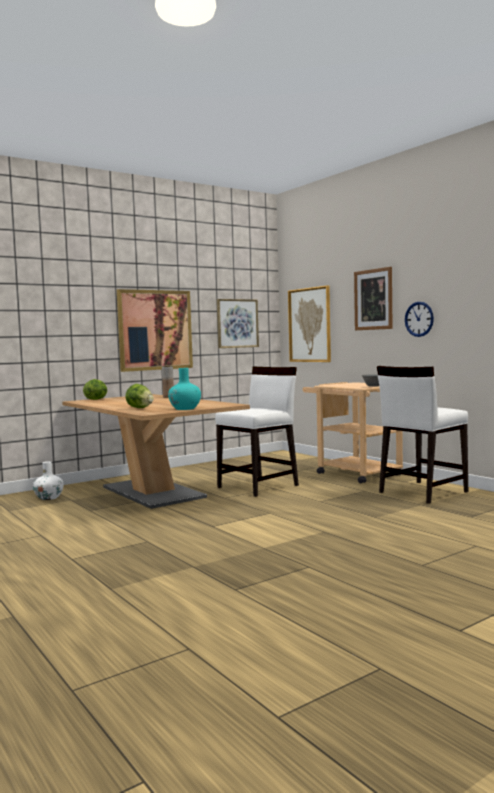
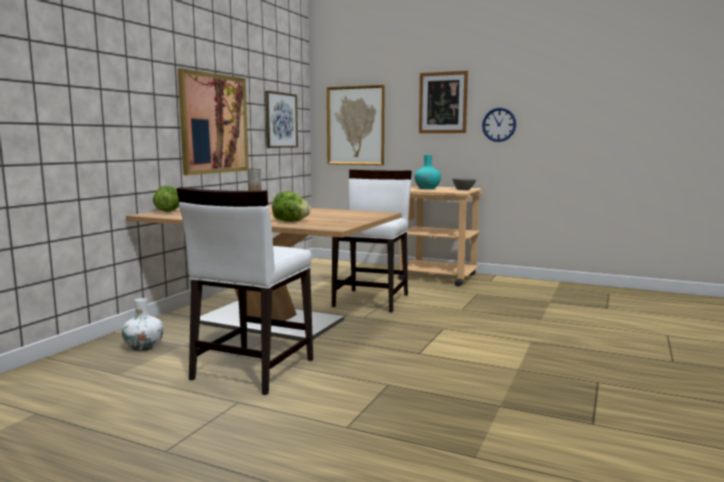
camera: 30 degrees left, 5 degrees up
(185, 409) = (353, 220): turquoise vase -> turquoise vase (427, 188)
(422, 492) = (524, 289): white chair -> white chair (252, 369)

